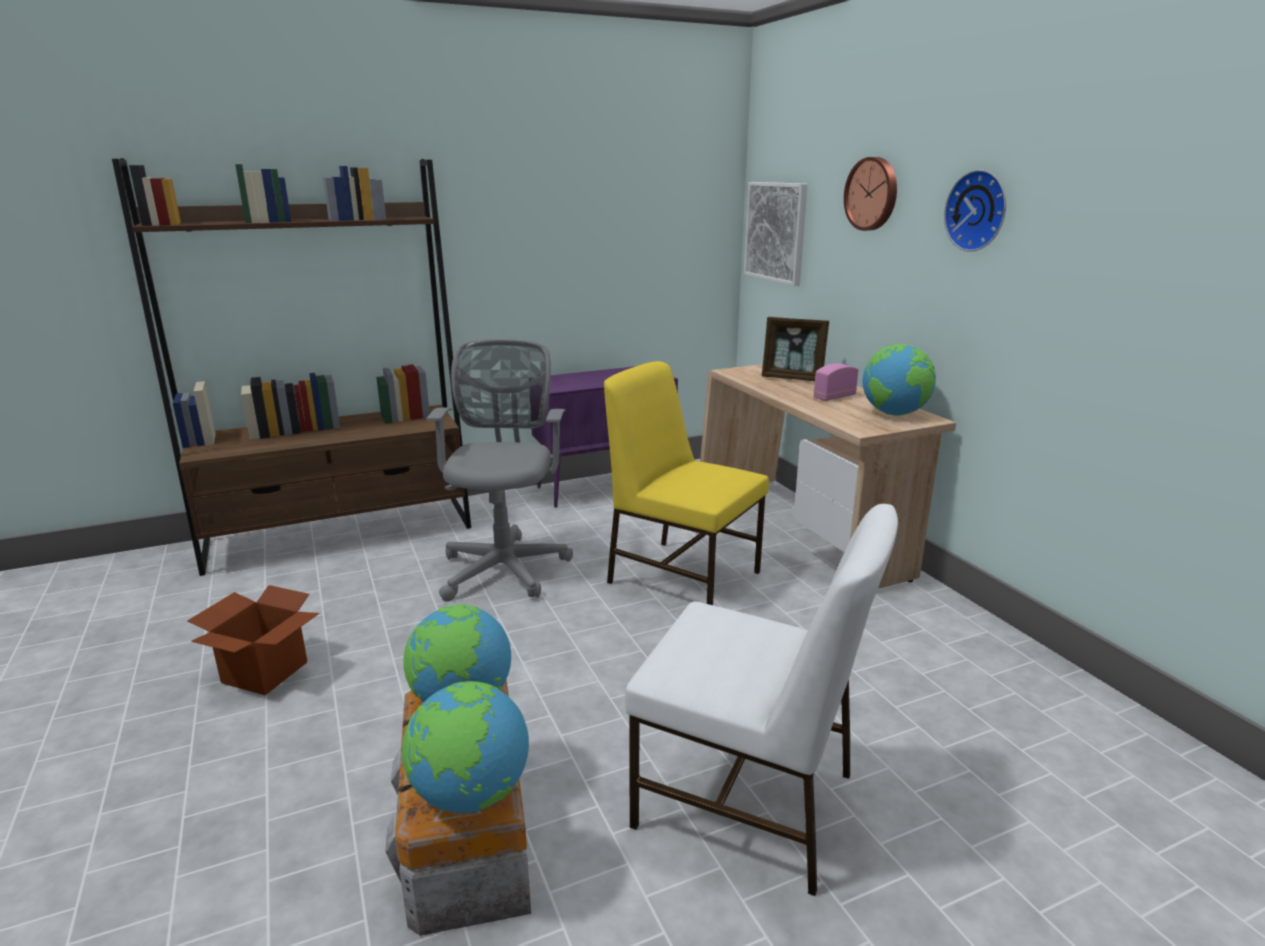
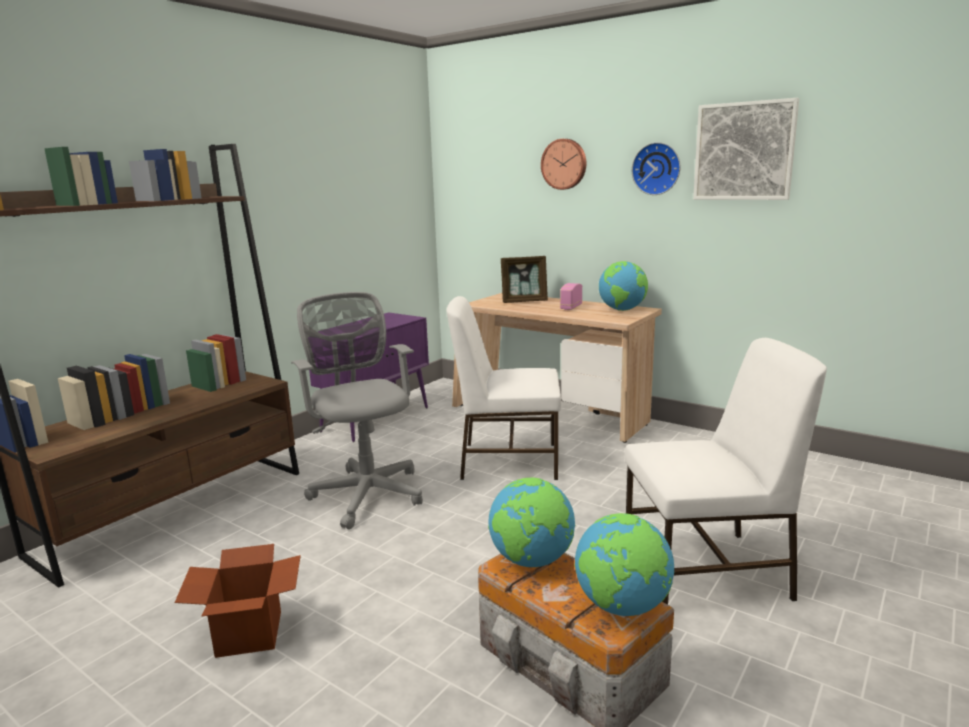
camera: 30 degrees left, 5 degrees down
(682, 576) = (507, 460): yellow chair -> white chair
(776, 232) = (472, 199): picture -> picture (744, 151)

